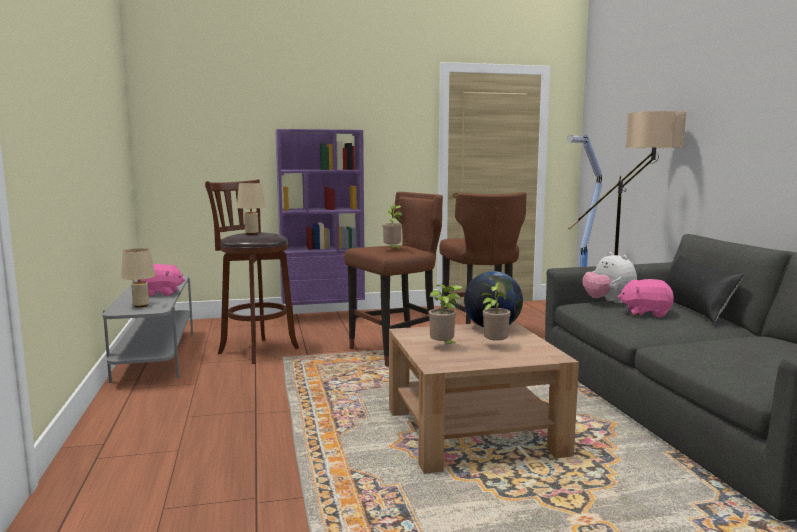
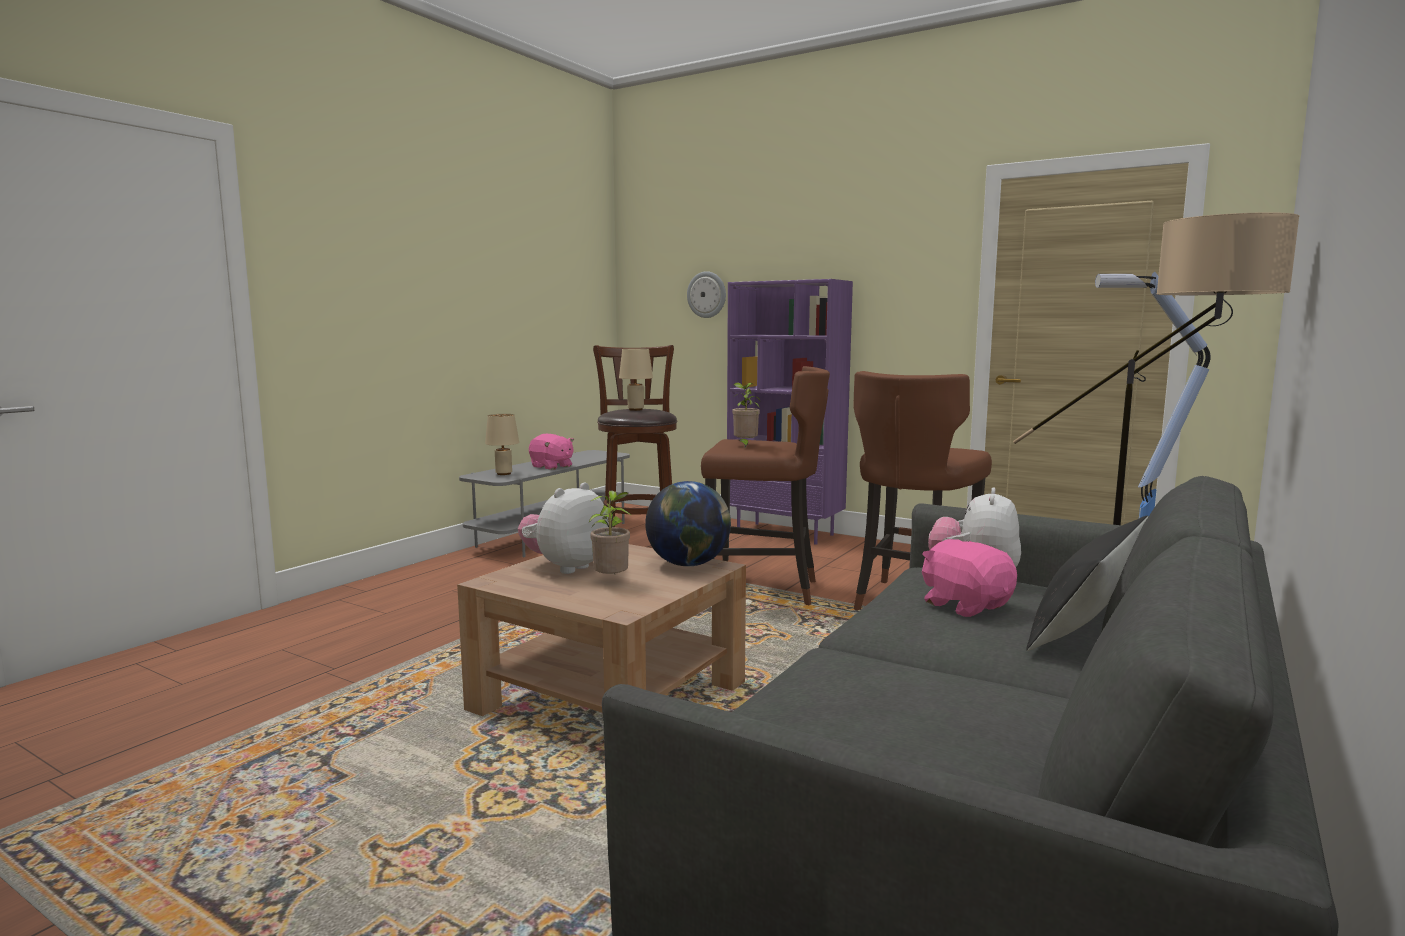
camera: 45 degrees right, 0 degrees up
(231, 137) = (707, 294): none -> wall clock
(443, 347) = (565, 567): potted plant -> plush toy

